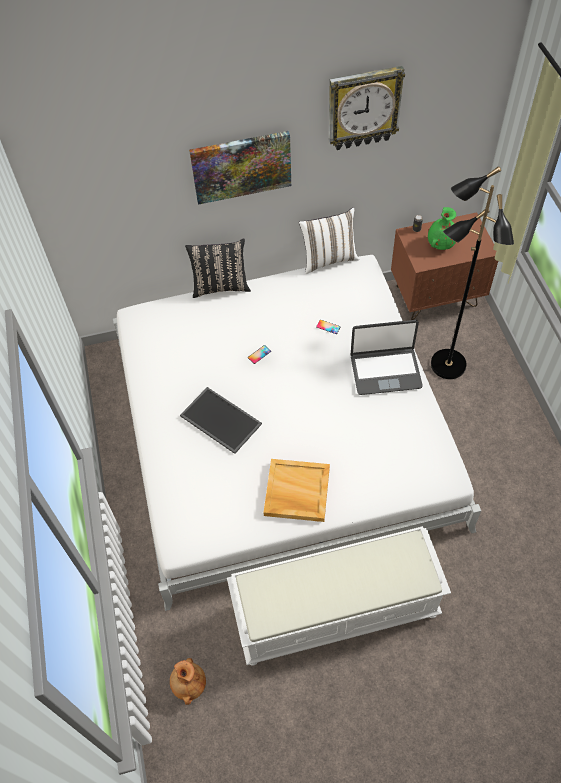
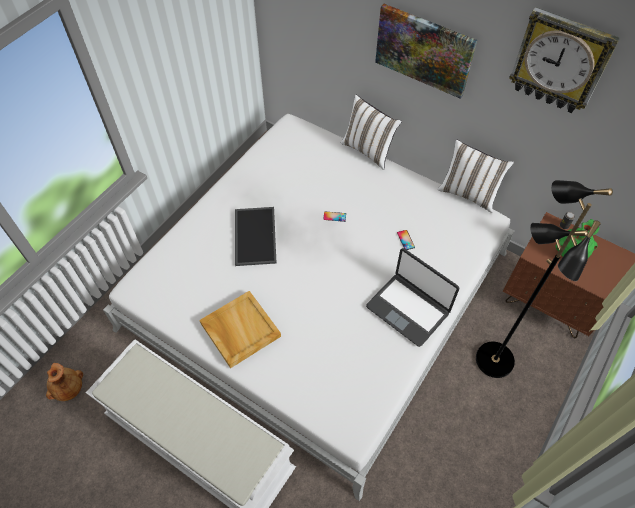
camera: 45 degrees right, 0 degrees up
(220, 286) = (368, 150): black pillow -> white pillow

